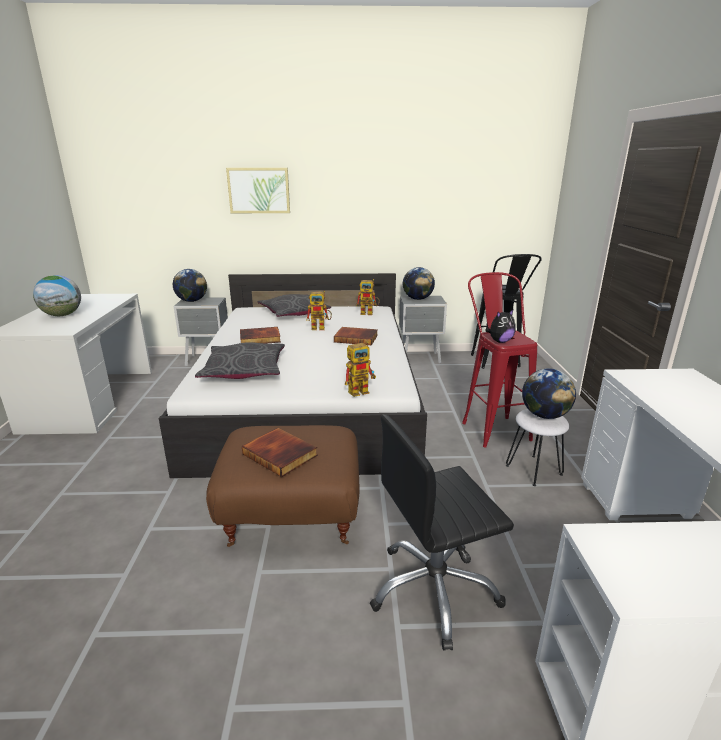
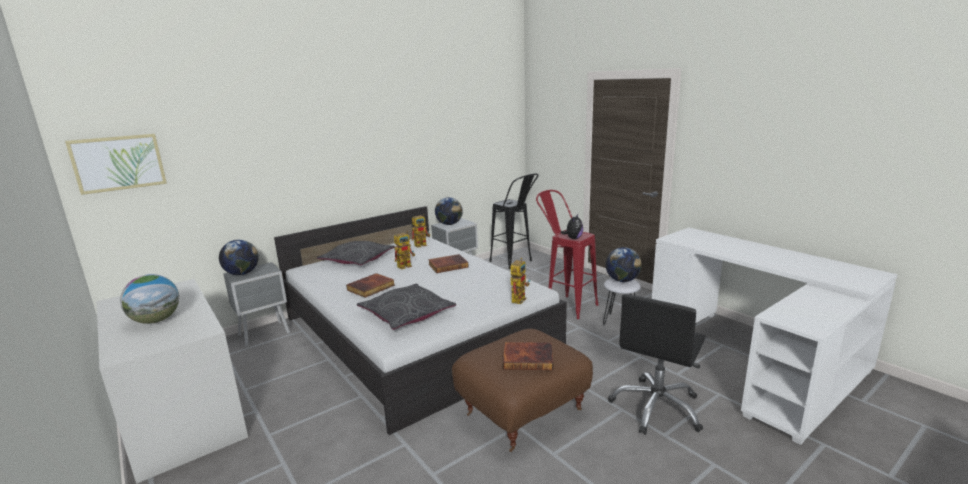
camera: 35 degrees left, 5 degrees down
(259, 190) = (297, 149): picture -> picture (118, 163)

